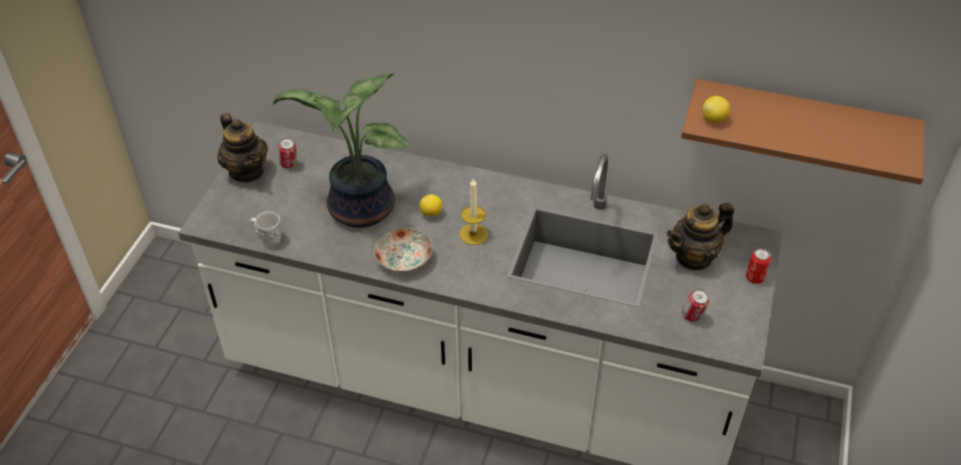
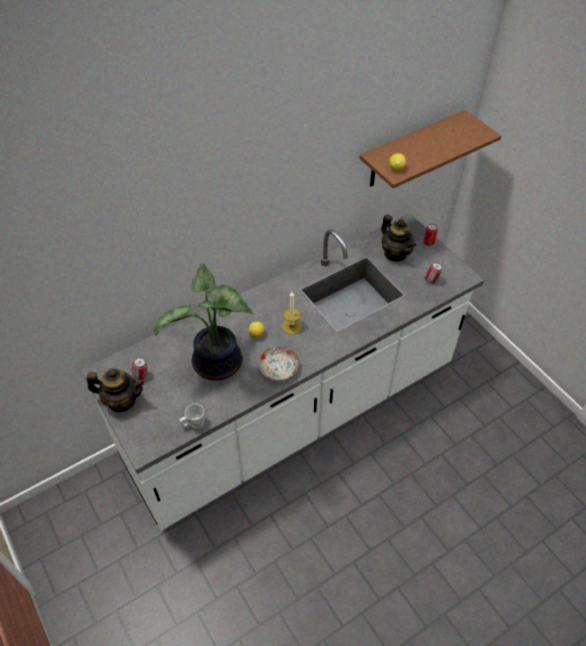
camera: 50 degrees left, 5 degrees up
(694, 257) = (395, 253): teapot -> teapot turned 45 degrees counterclockwise

